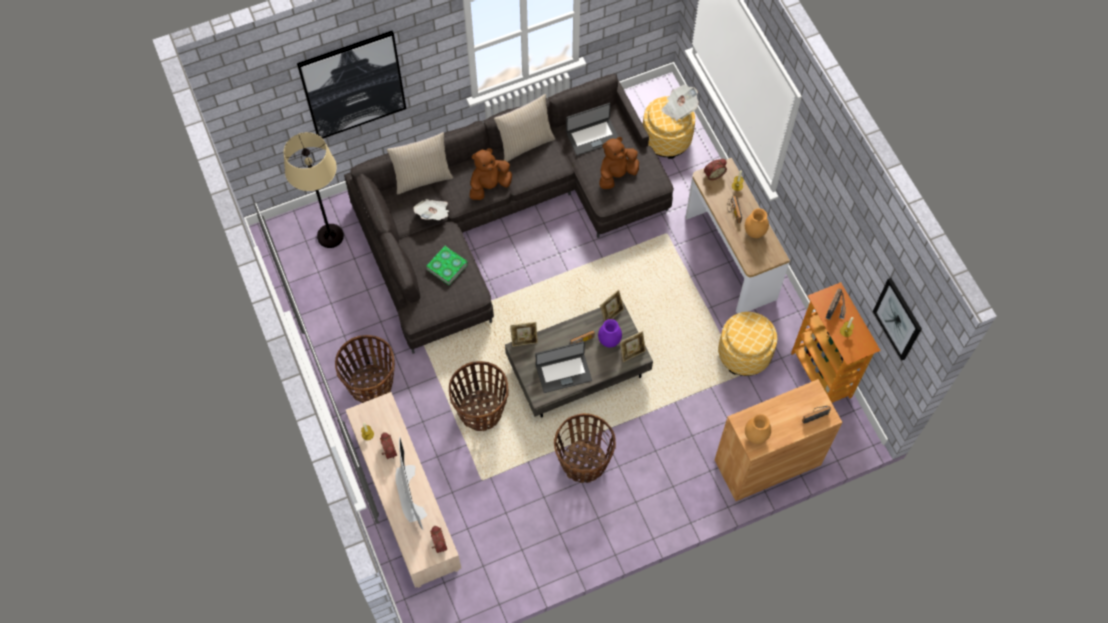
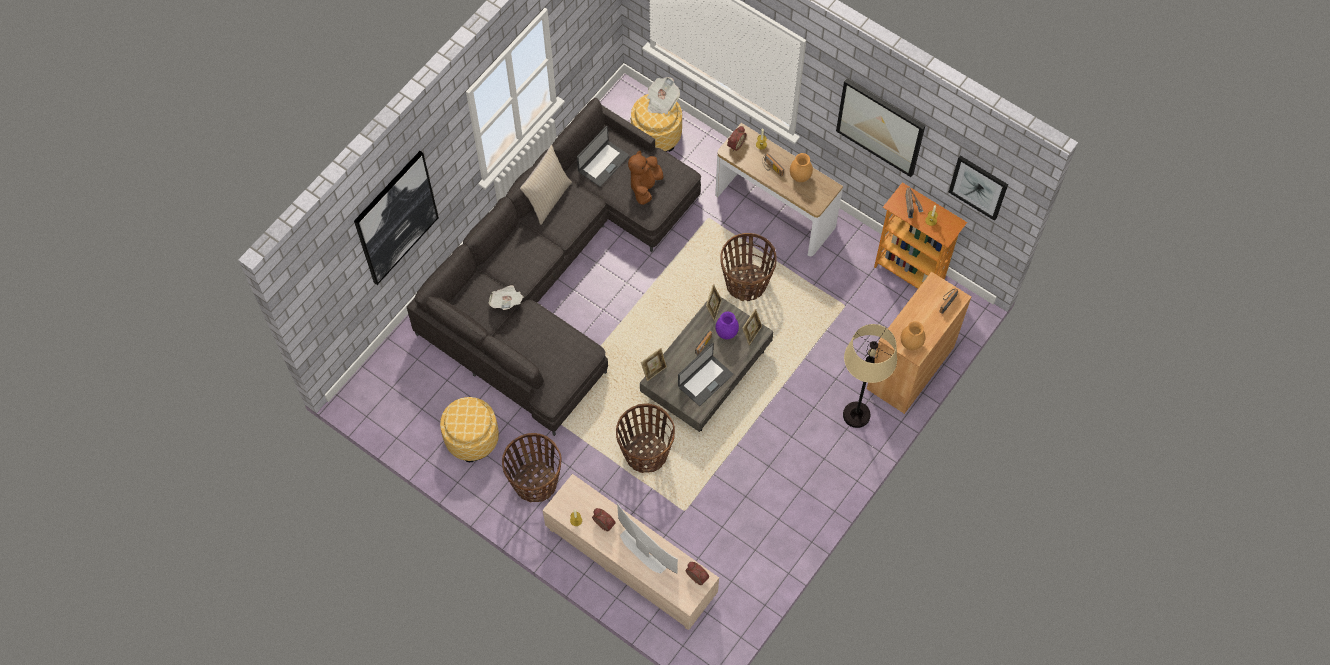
camera: 30 degrees left, 0 degrees up
(330, 236) = (412, 371): beige floor lamp -> beige floor lamp (856, 414)
(422, 178) = (475, 275): beige pillow -> none
(447, 267) = (549, 341): book -> none
(489, 185) = (540, 251): brown plush toy -> none
(583, 462) = (760, 449): basket -> basket (746, 283)
(744, 353) = (836, 287): ottoman -> ottoman (472, 438)
(837, 216) = (880, 126): none -> picture

